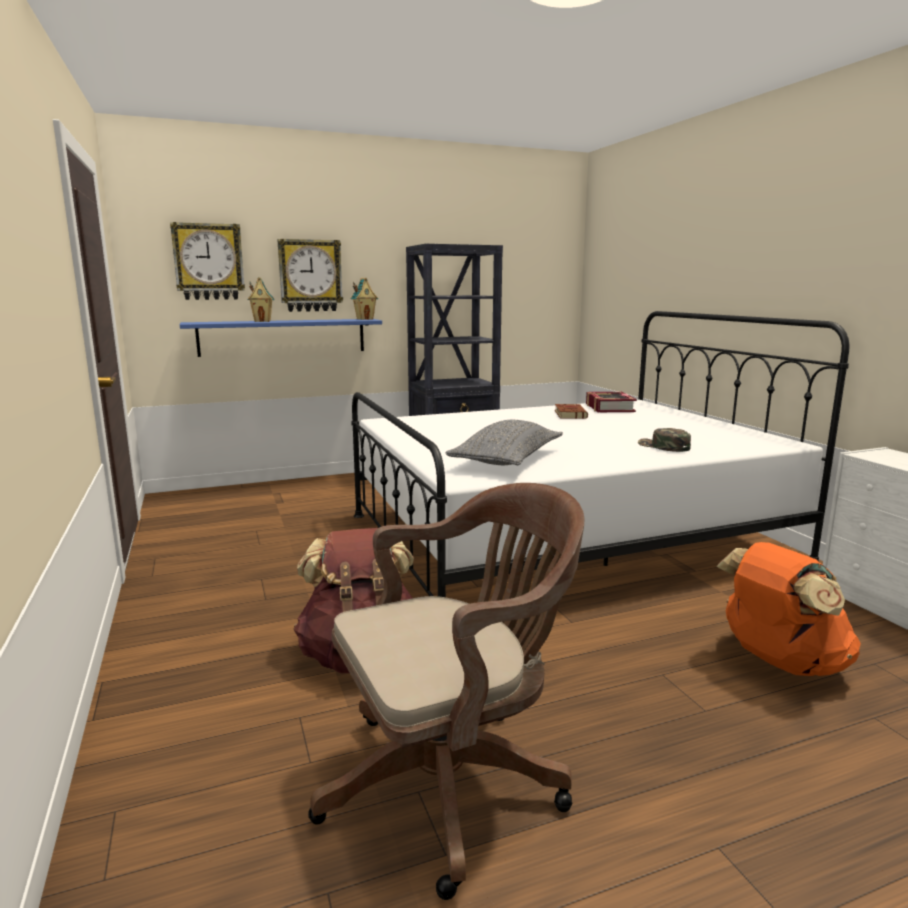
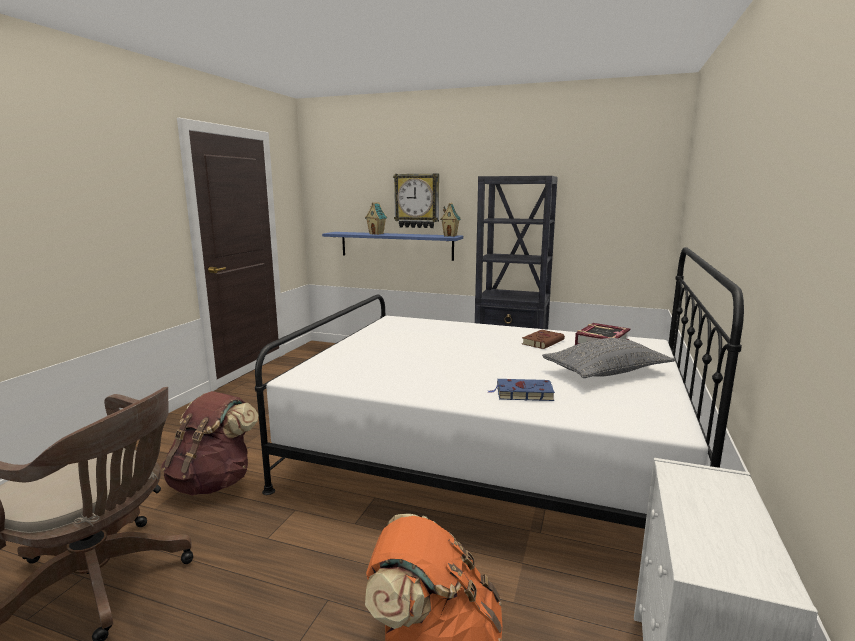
camera: 40 degrees right, 0 degrees up
(208, 262) = (352, 191): wall clock -> none
(507, 460) = (368, 370): grey pillow -> grey pillow (606, 372)
(663, 446) = (522, 393): green cap -> blue book

